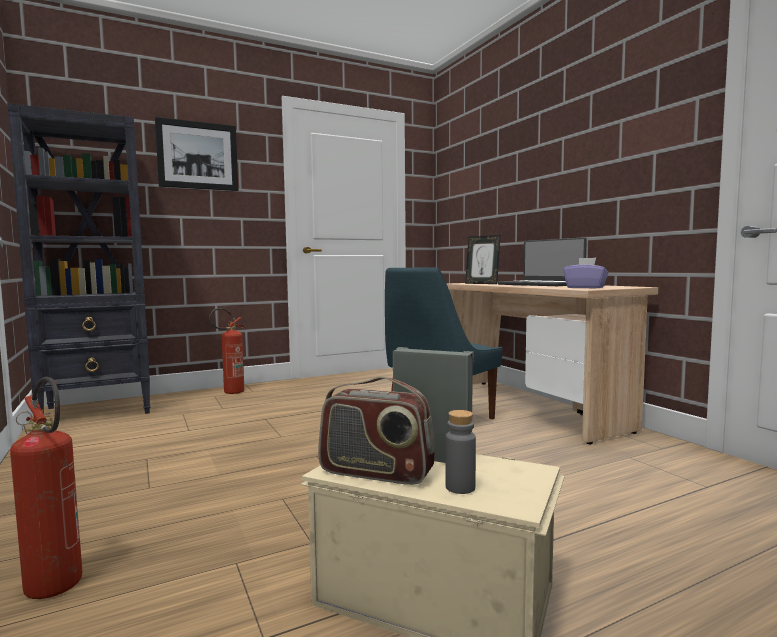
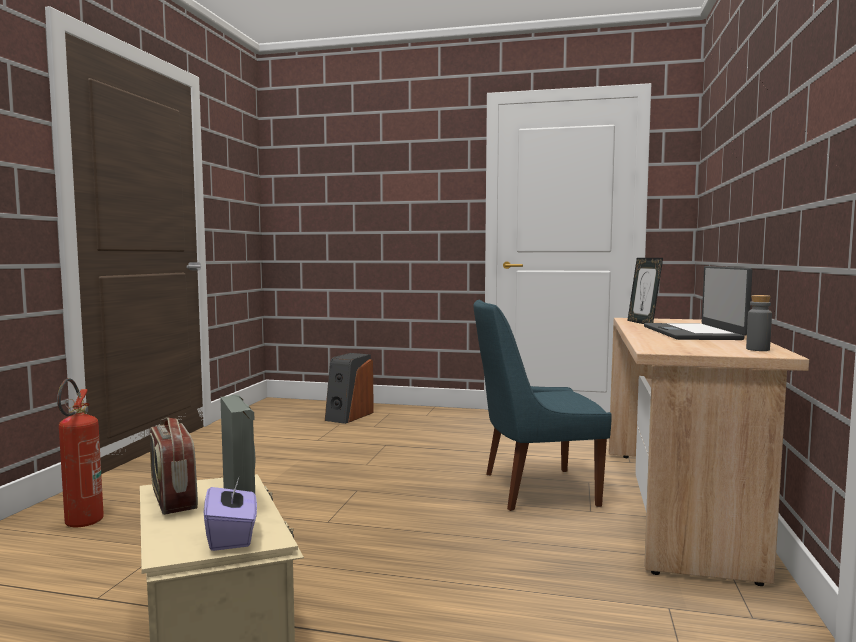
camera: 40 degrees right, 0 degrees up
(99, 410) = (295, 408): black bookcase -> none
(178, 405) = (349, 416): none -> speaker
(198, 155) = (398, 170): picture -> none
(229, 392) = (406, 412): fire extinguisher -> none
(460, 487) = (179, 528): grey bottle -> grey bottle (757, 349)
(585, 288) = (677, 347): purple tissue box -> purple tissue box (232, 536)

